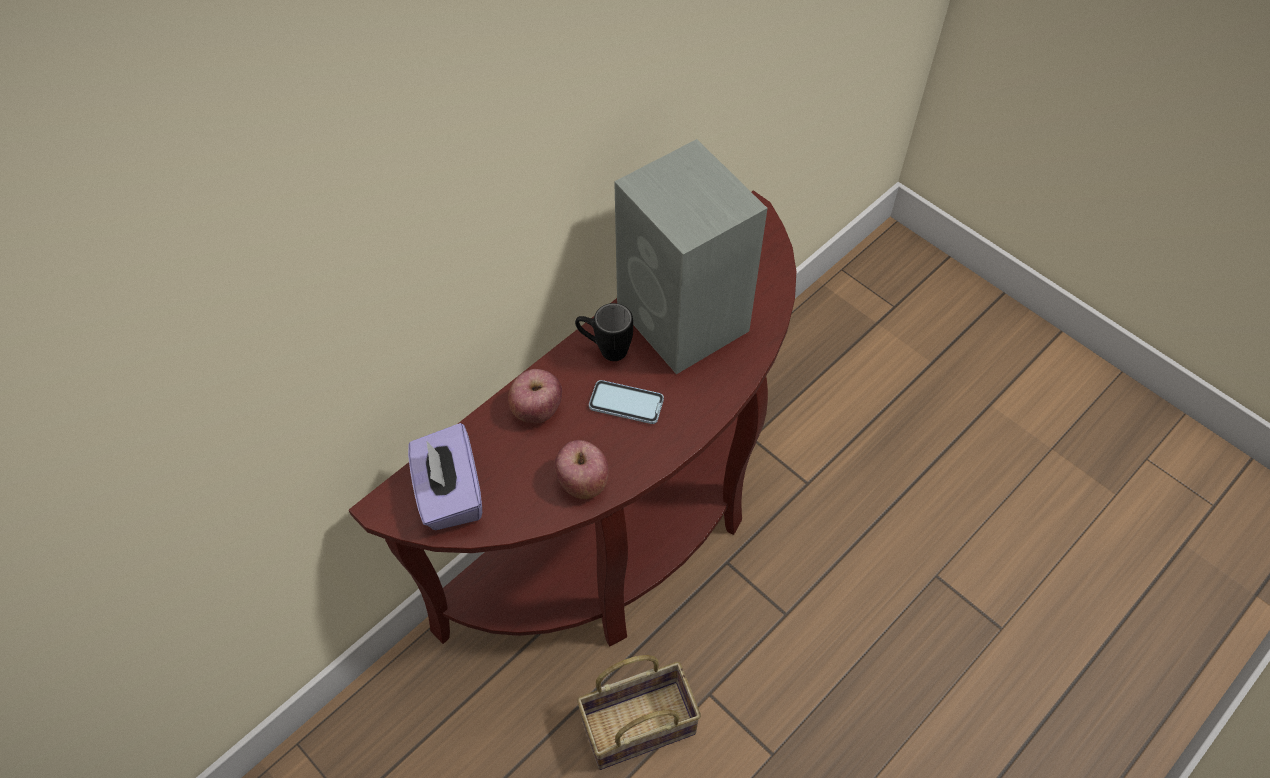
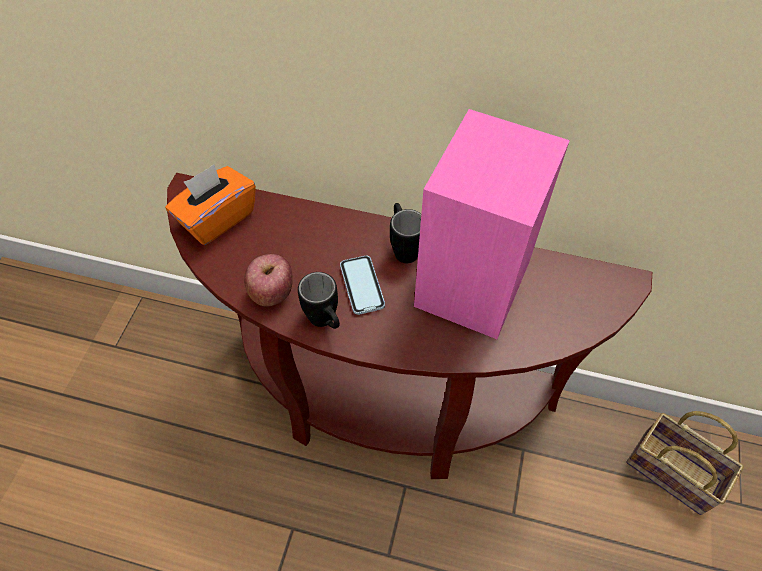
camera: 60 degrees right, 0 degrees up
(449, 493) = (217, 218): purple tissue box -> orange tissue box
(536, 409) = (319, 232): apple -> none
(640, 722) = (247, 490): basket -> basket (675, 472)
(648, 452) = (325, 322): none -> black mug
(684, 320) = (471, 287): grey speaker -> pink speaker

